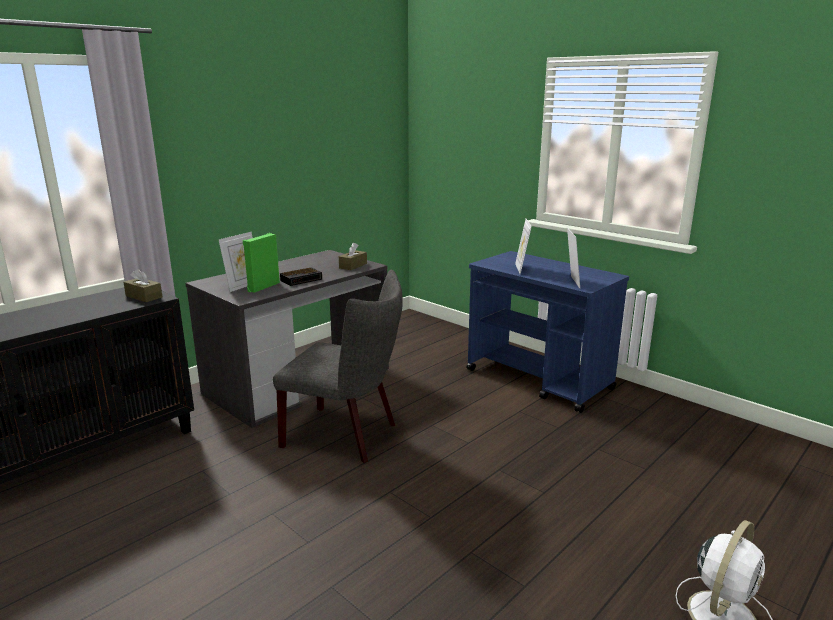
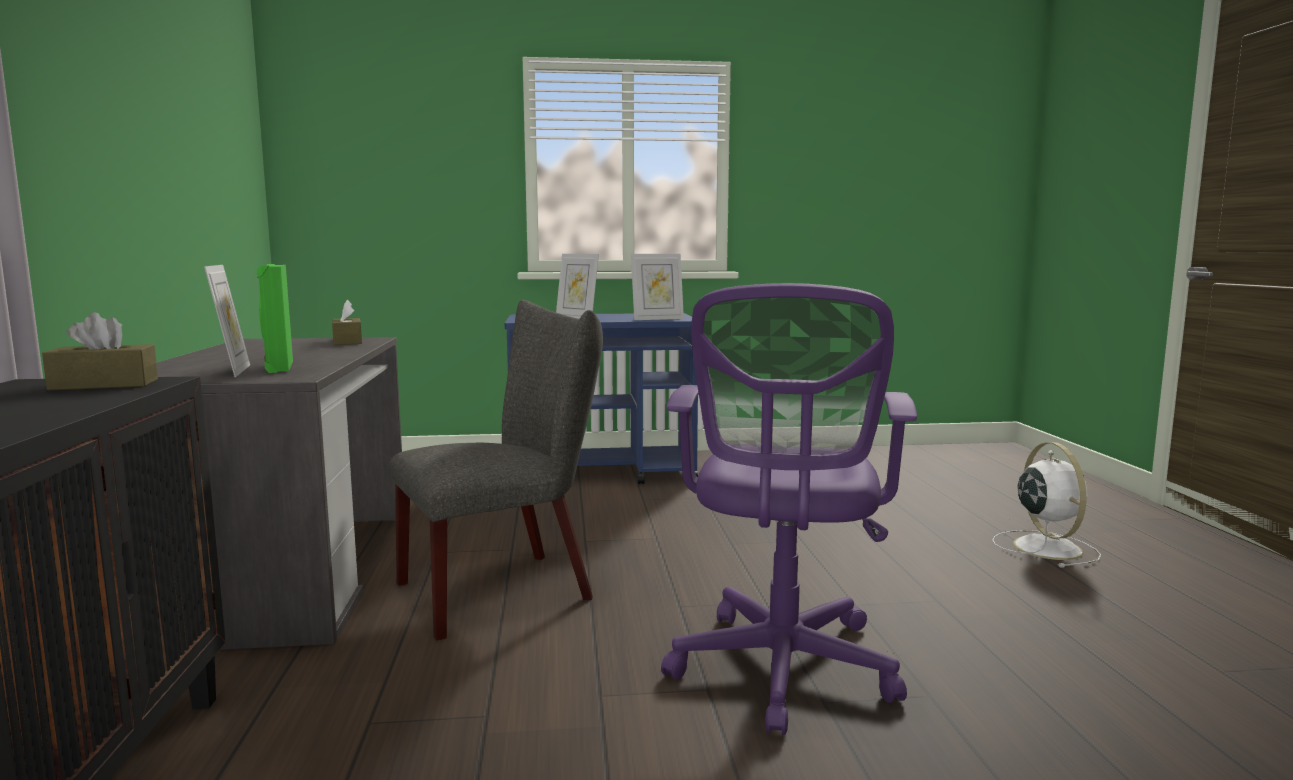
camera: 50 degrees left, 10 degrees down
(302, 279) = (319, 356): alarm clock -> none
(351, 558) = (782, 672): none -> purple office chair
(571, 282) = (657, 319): picture frame -> picture frame turned 120 degrees clockwise

